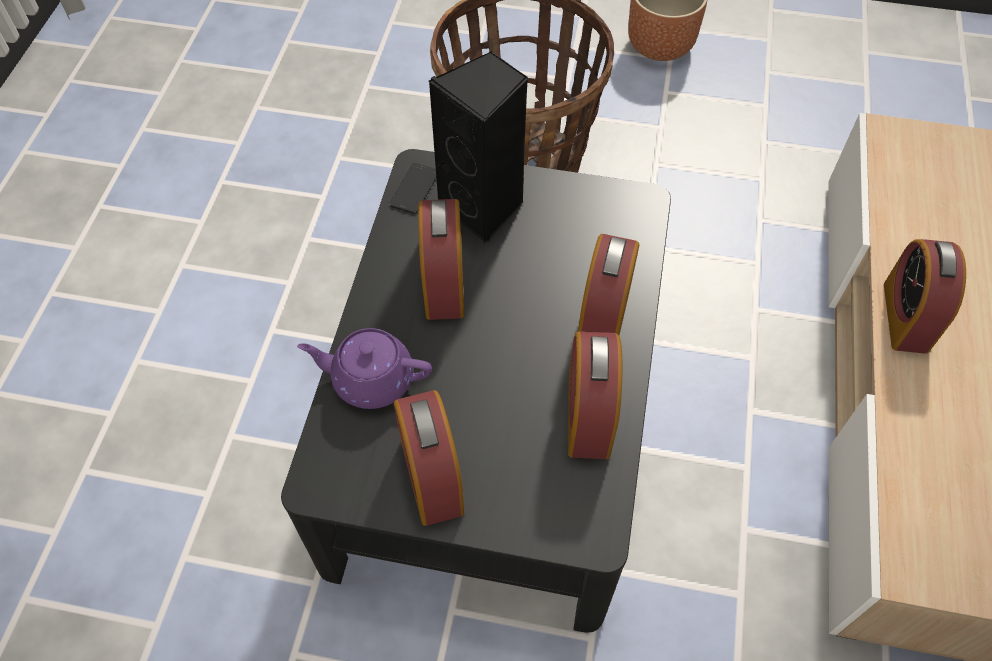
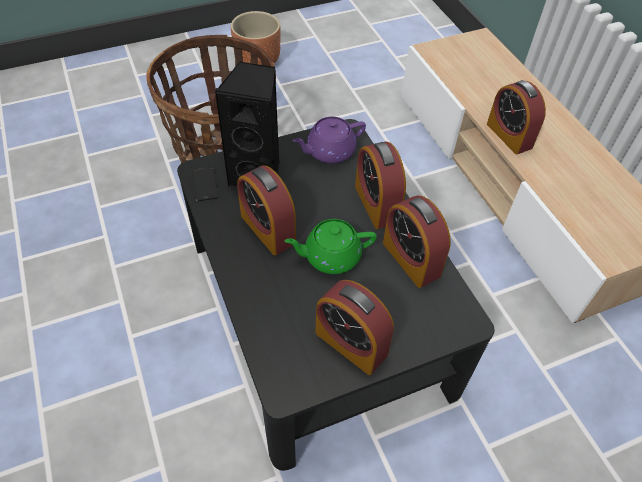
camera: 35 degrees left, 5 degrees down
(371, 379) = (268, 308): purple teapot -> purple teapot (329, 152)
(491, 356) = (331, 256): none -> green teapot

